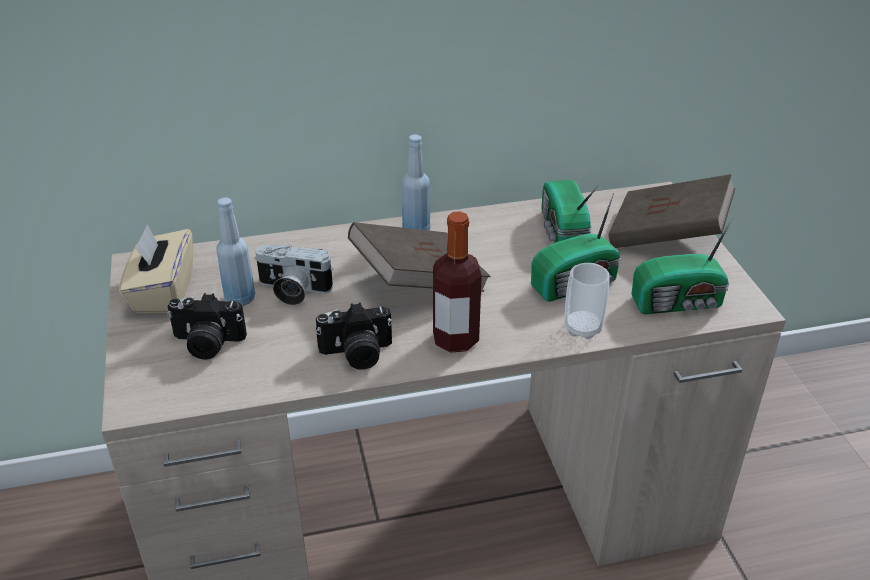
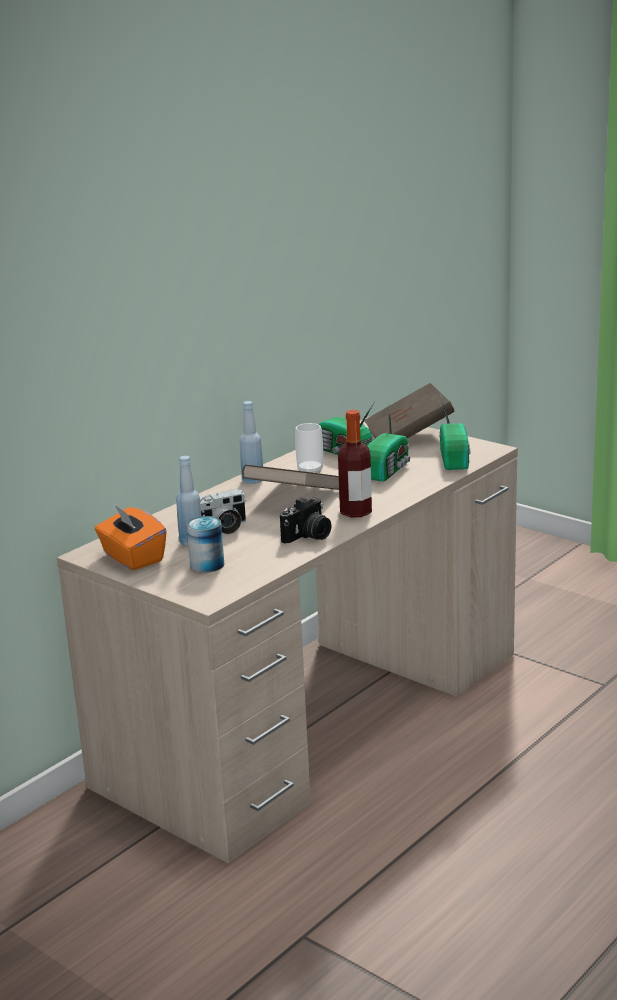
camera: 35 degrees left, 15 degrees down
(163, 292) = (132, 558): beige tissue box -> orange tissue box
(207, 344) = (207, 565): camera -> can
(582, 328) = (419, 484): cup -> cup (310, 471)
(679, 303) = (455, 459): radio -> radio turned 45 degrees counterclockwise

